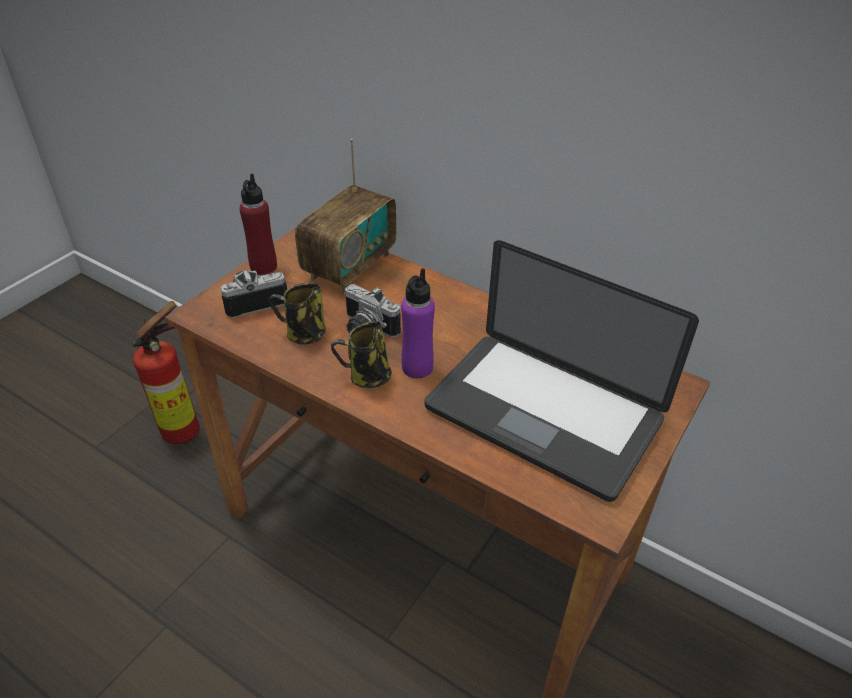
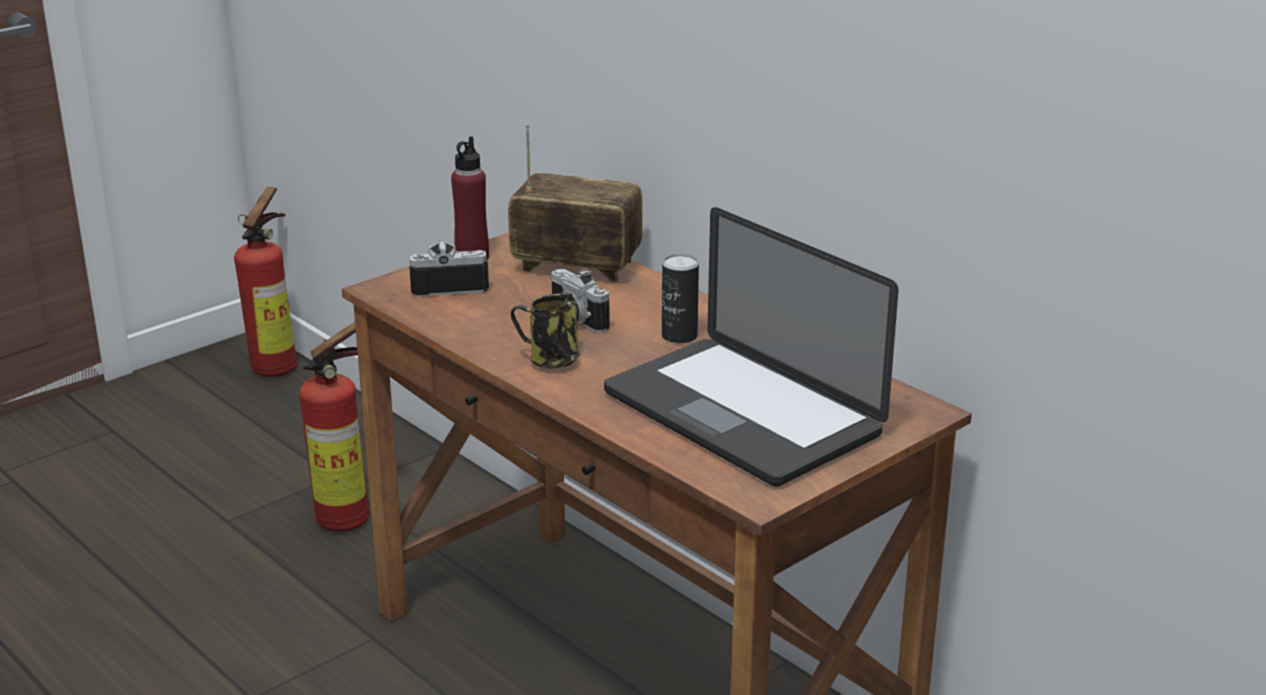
camera: 15 degrees right, 15 degrees down
(102, 303) = (279, 366): none -> fire extinguisher
(303, 334) = (494, 319): mug -> none
(349, 266) = (576, 267): radio -> radio turned 120 degrees counterclockwise
(417, 367) = (613, 360): purple bottle -> none
(458, 331) = (679, 336): none -> can

